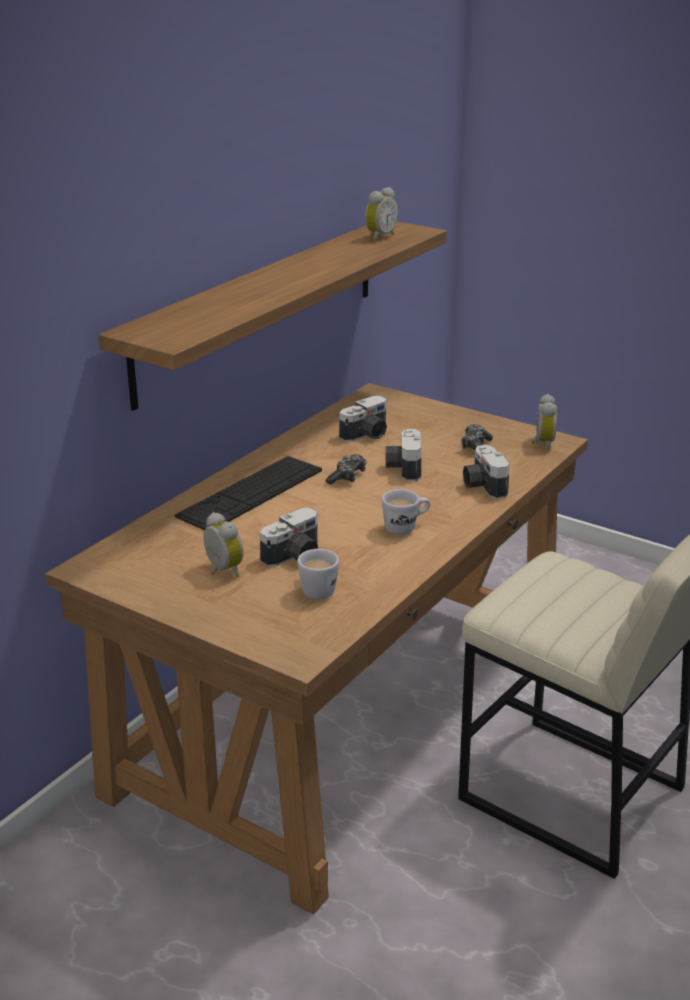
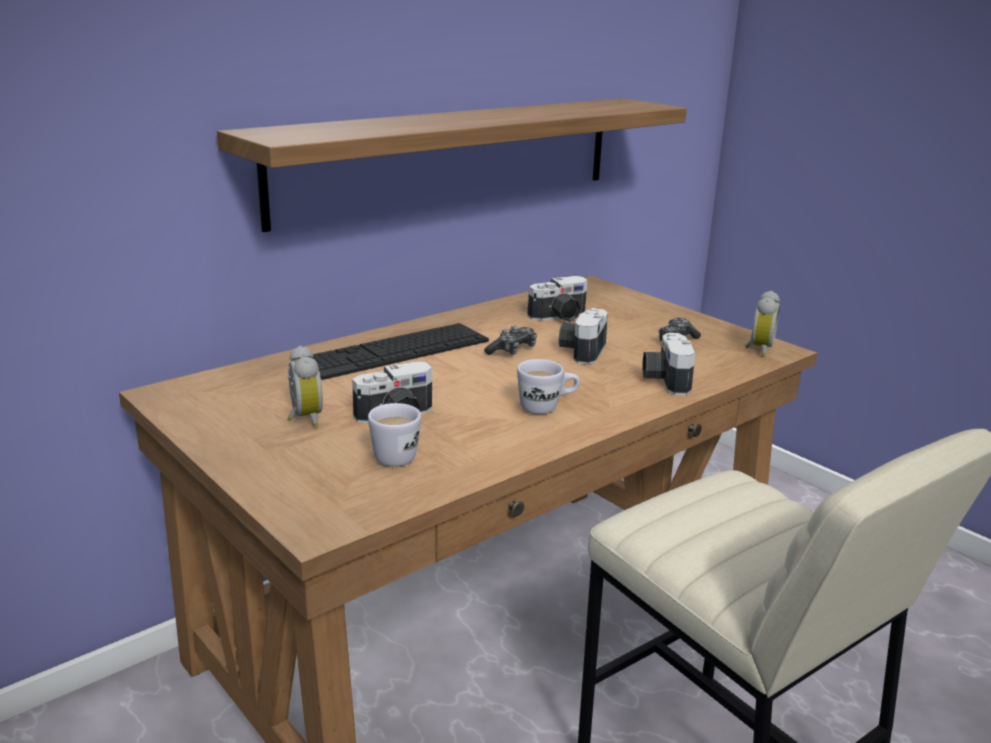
camera: 15 degrees right, 5 degrees down
(379, 237) = (606, 105): alarm clock -> none

